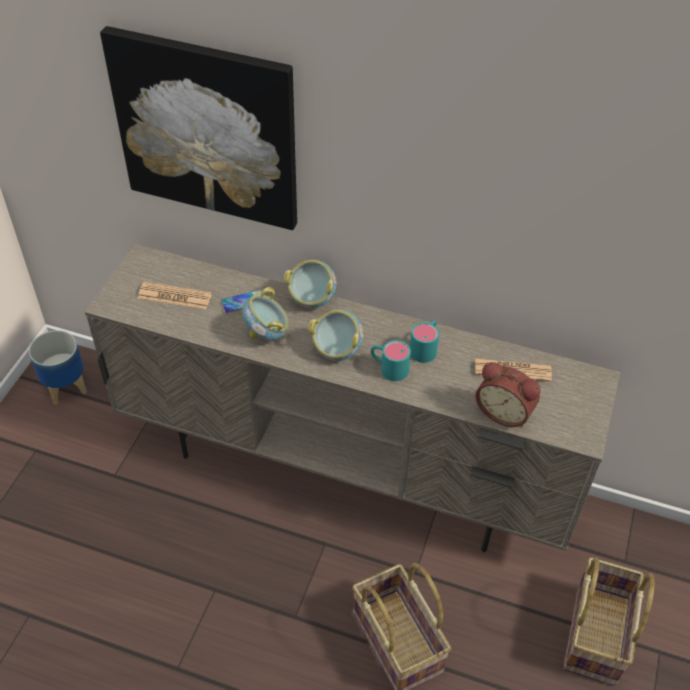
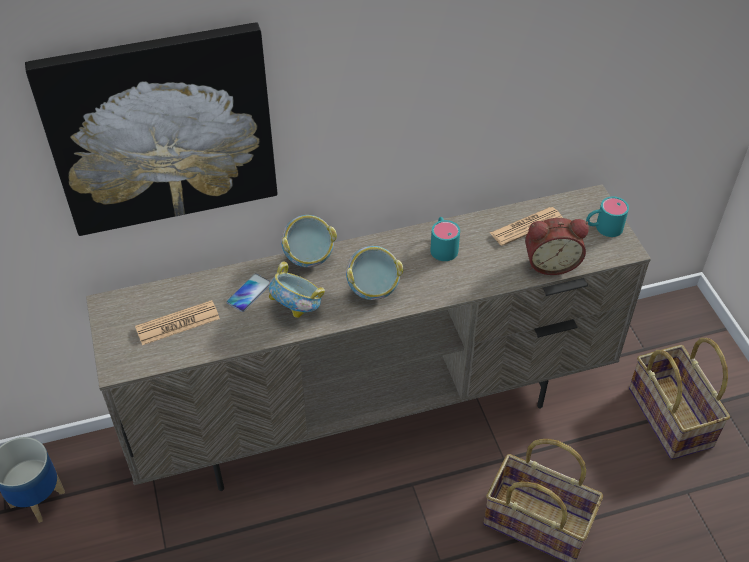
camera: 35 degrees left, 0 degrees up
(388, 368) = (429, 279): turquoise mug -> turquoise mug (603, 228)

